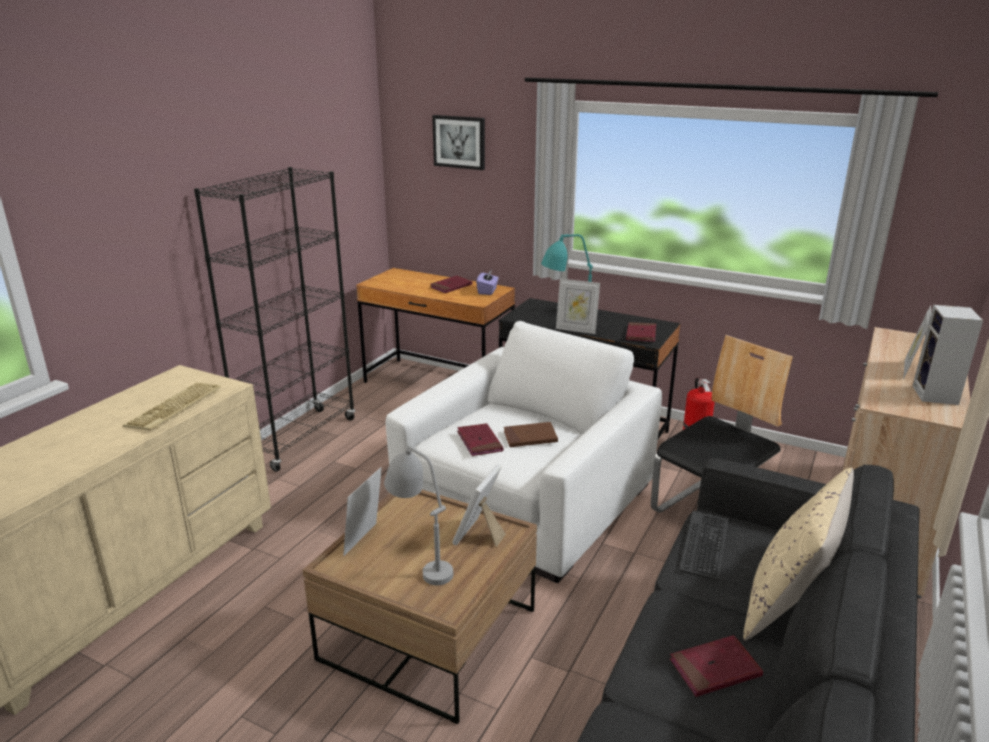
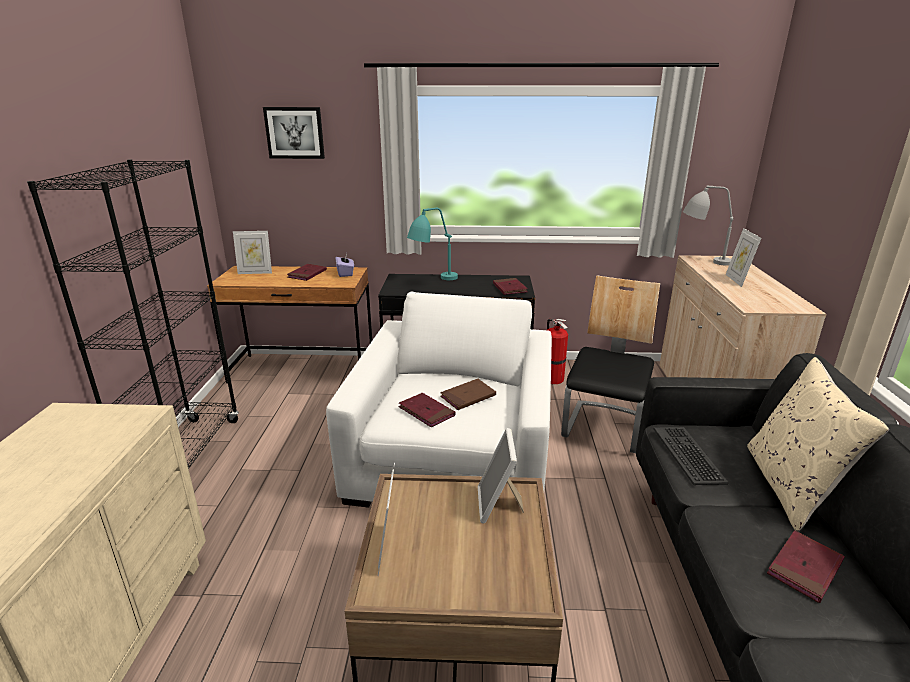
camera: 25 degrees left, 0 degrees up
(175, 408) = (84, 457): keyboard -> none
(419, 557) = (460, 549): grey table lamp -> grey table lamp (701, 260)
(576, 330) = (454, 293): picture frame -> picture frame (255, 272)
(936, 396) = (775, 295): speaker -> none

